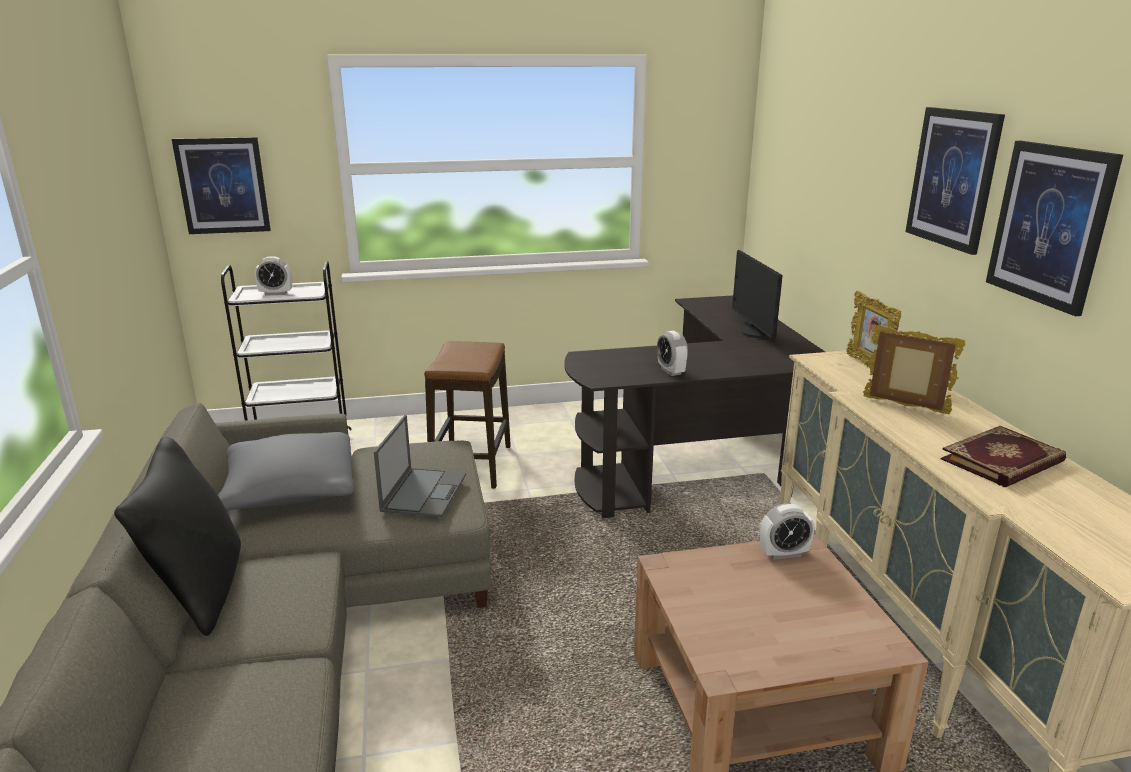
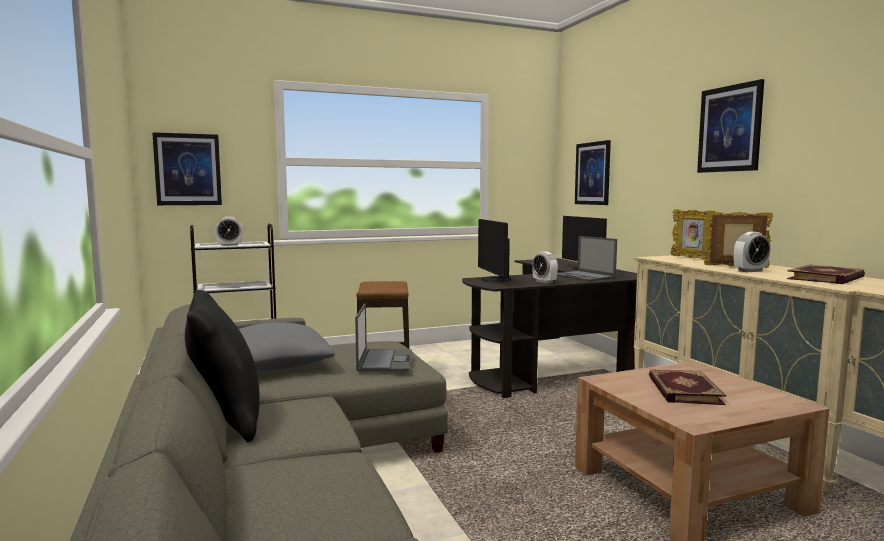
camera: 10 degrees left, 15 degrees down
(607, 361) = (494, 280): none -> monitor
(738, 358) = (584, 276): none -> laptop
(756, 600) = (683, 390): none -> book
(783, 554) = (681, 370): alarm clock -> alarm clock (750, 271)
(1050, 225) = (813, 134): picture -> picture (592, 173)

